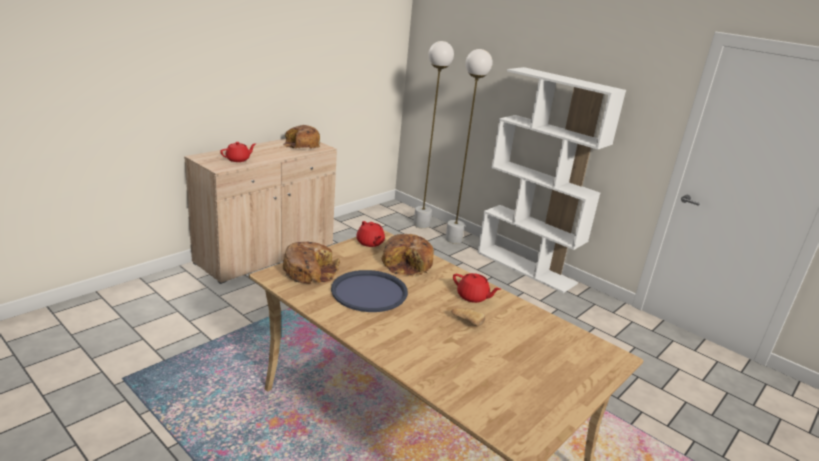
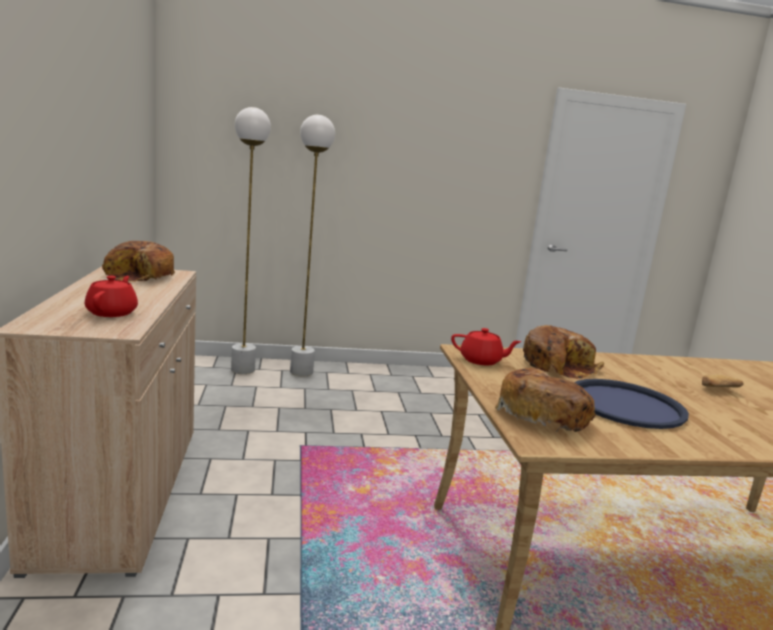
camera: 50 degrees left, 10 degrees down
(473, 297) = (658, 369): red teapot -> none
(526, 267) = (403, 372): white bookcase -> none

